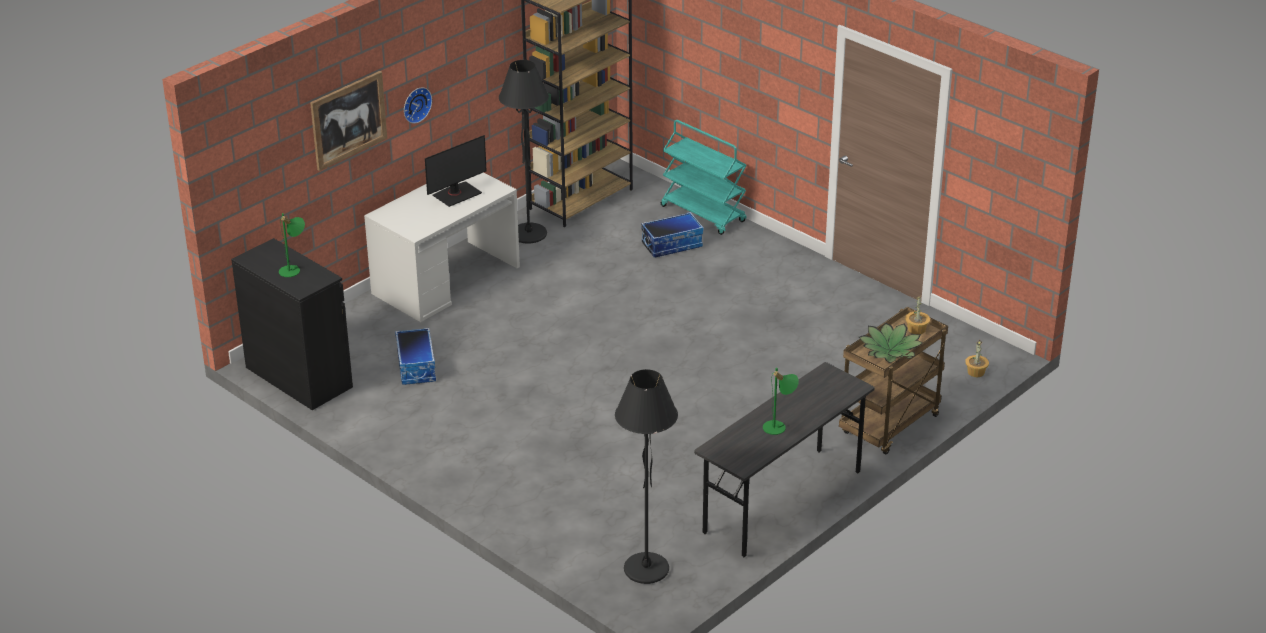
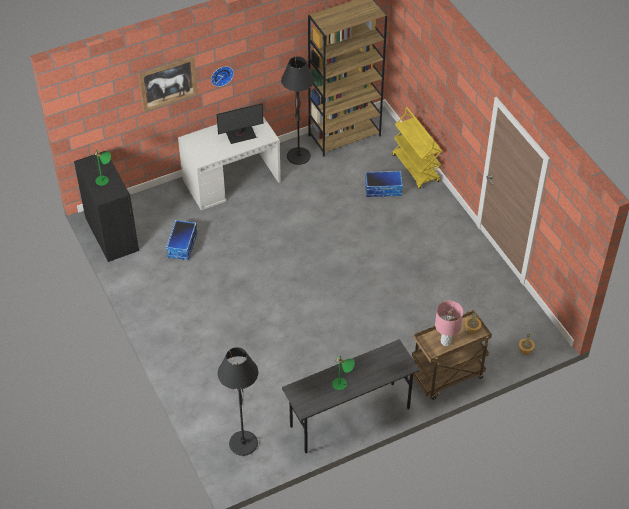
camera: 20 degrees right, 15 degrees up
(704, 214) = (416, 168): turquoise cart -> yellow cart
(890, 350) = (446, 341): potted plant -> pink table lamp

